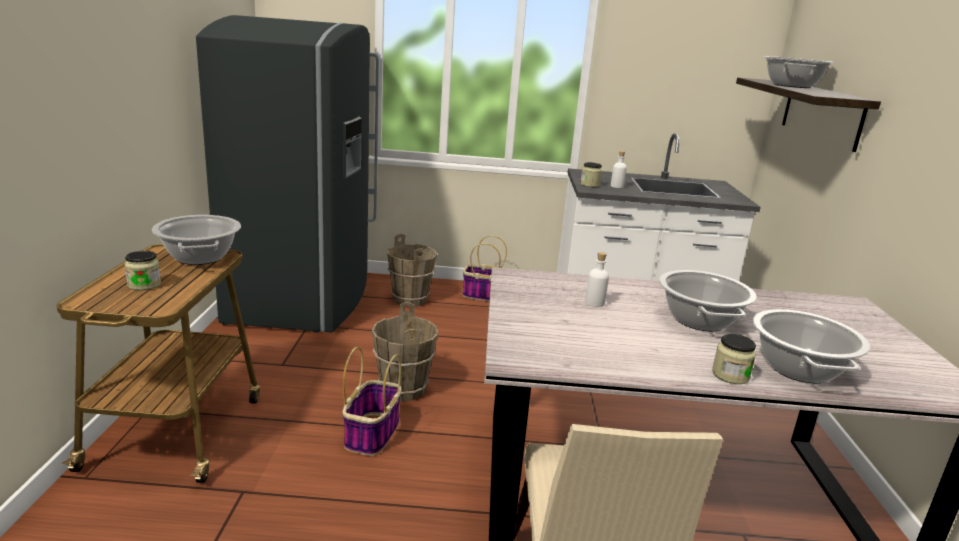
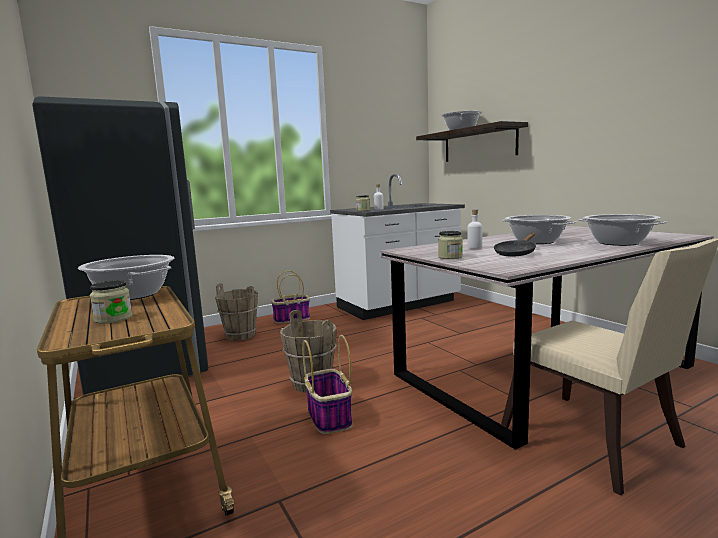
camera: 30 degrees left, 10 degrees down
(607, 334) = (516, 253): none -> black frying pan
(730, 375) = (605, 250): jar -> jar (450, 257)

